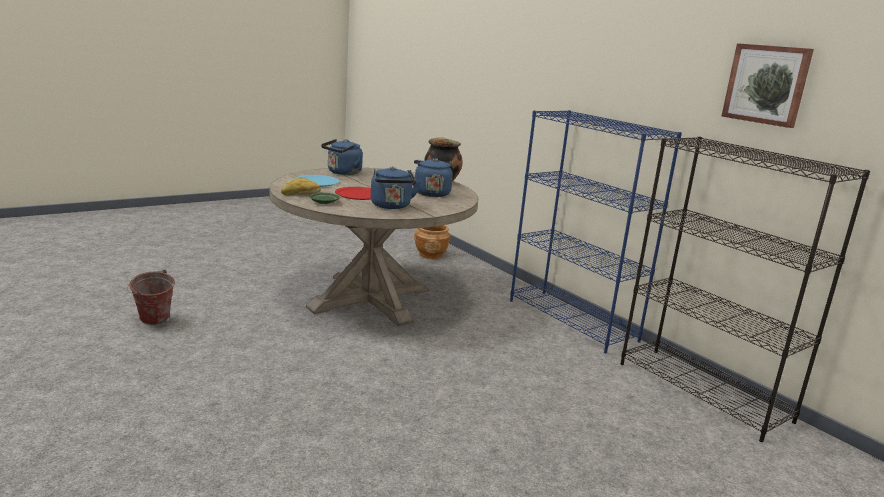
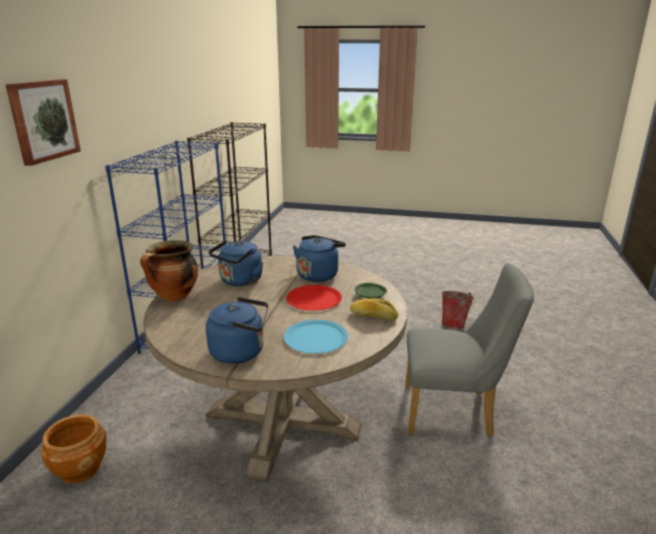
camera: 130 degrees left, 5 degrees up
(153, 322) = (532, 494): bucket -> bucket (455, 324)
(246, 346) = (454, 412): none -> grey chair
(766, 84) = (193, 92): picture -> picture (43, 120)

